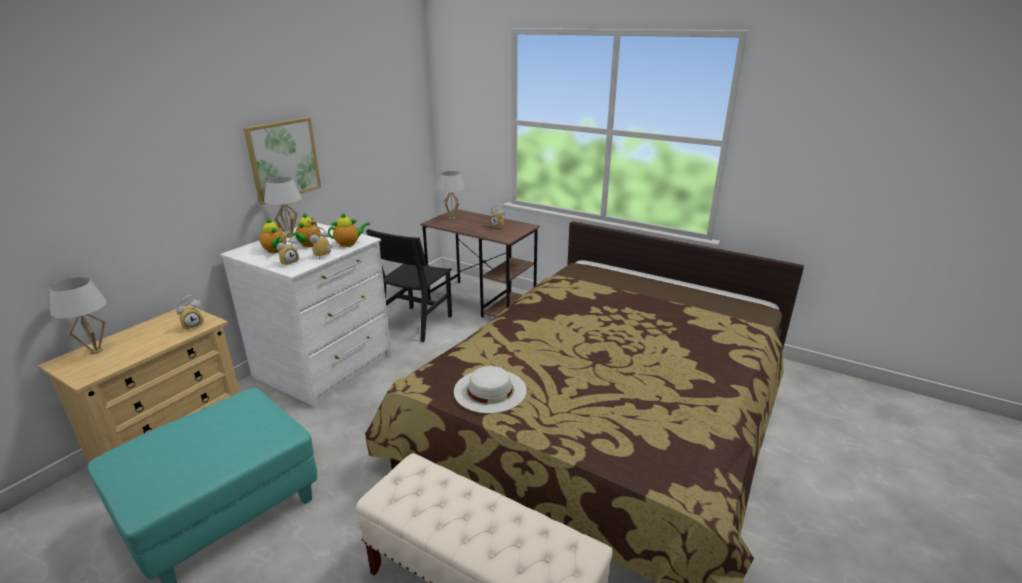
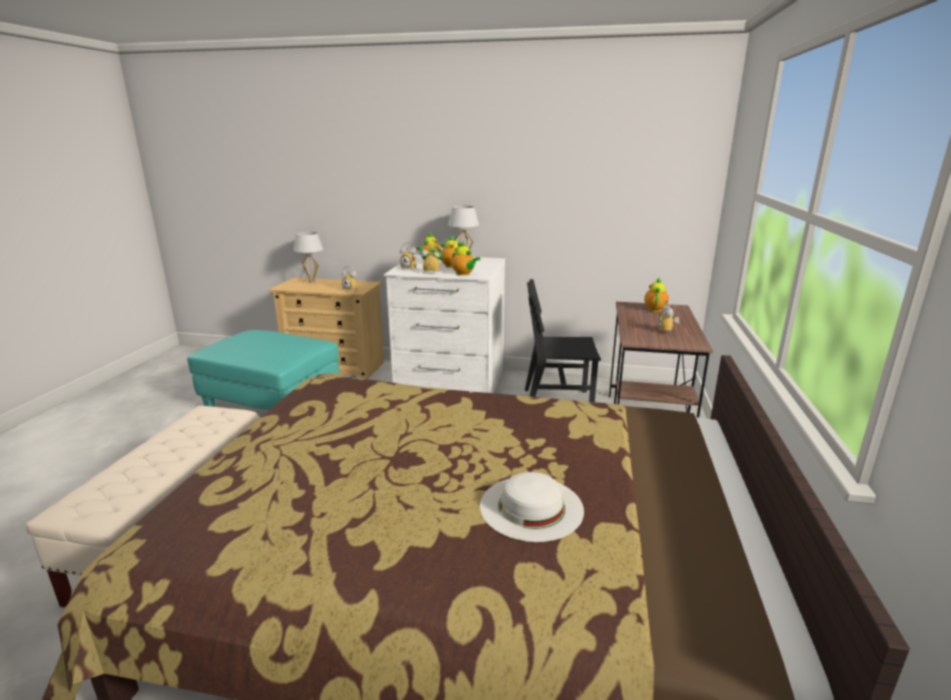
camera: 70 degrees right, 5 degrees down
(283, 159) = (490, 194): picture -> none
(452, 218) = (655, 309): white table lamp -> teapot
(490, 390) = (315, 408): white hat -> white hat (531, 507)

